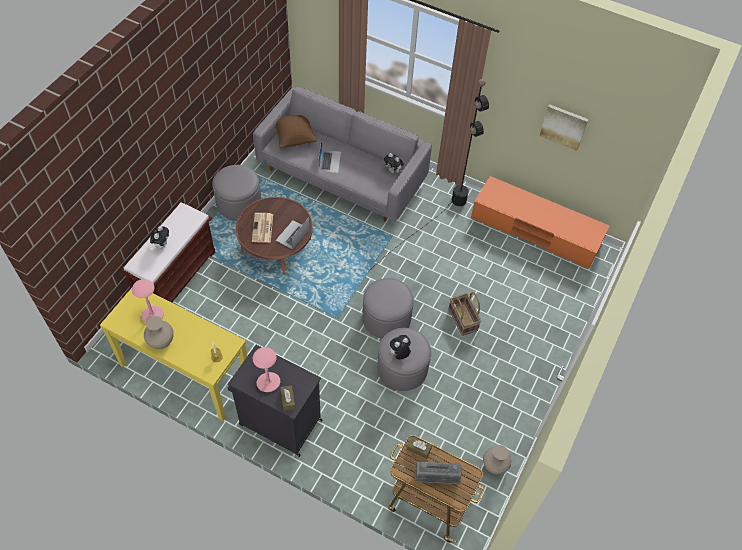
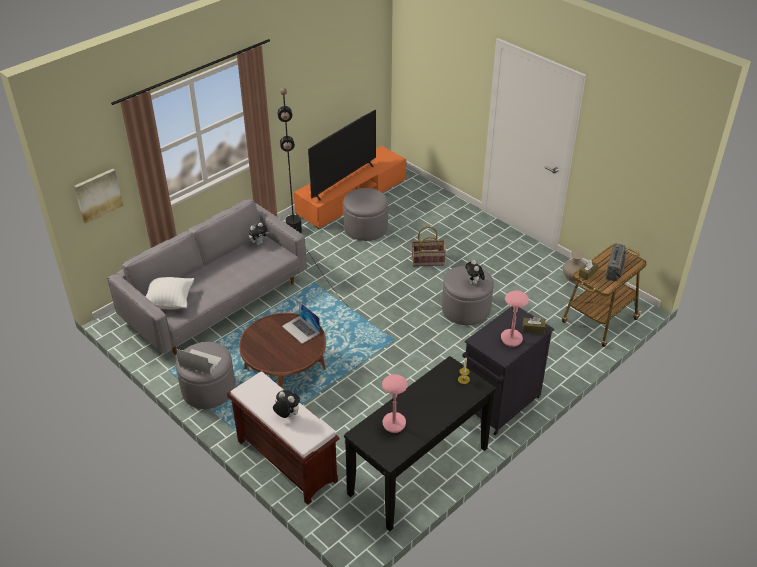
camera: 70 degrees left, 15 degrees down
(161, 340) = (429, 420): beige vase -> none
(185, 373) = (419, 471): yellow console table -> black console table
(262, 228) = (280, 351): newspaper -> none
(294, 138) = (170, 302): brown pillow -> white pillow
(329, 161) = (220, 282): laptop -> laptop (200, 361)
(386, 318) = (408, 307): grey ottoman -> grey ottoman (365, 227)
(527, 209) = (343, 181): none -> television
(563, 126) = (327, 90): picture -> picture (98, 195)

